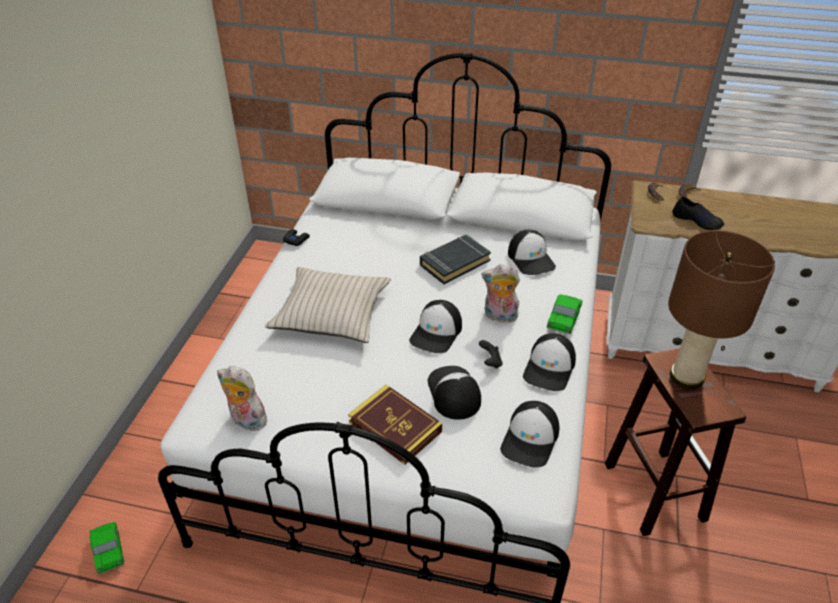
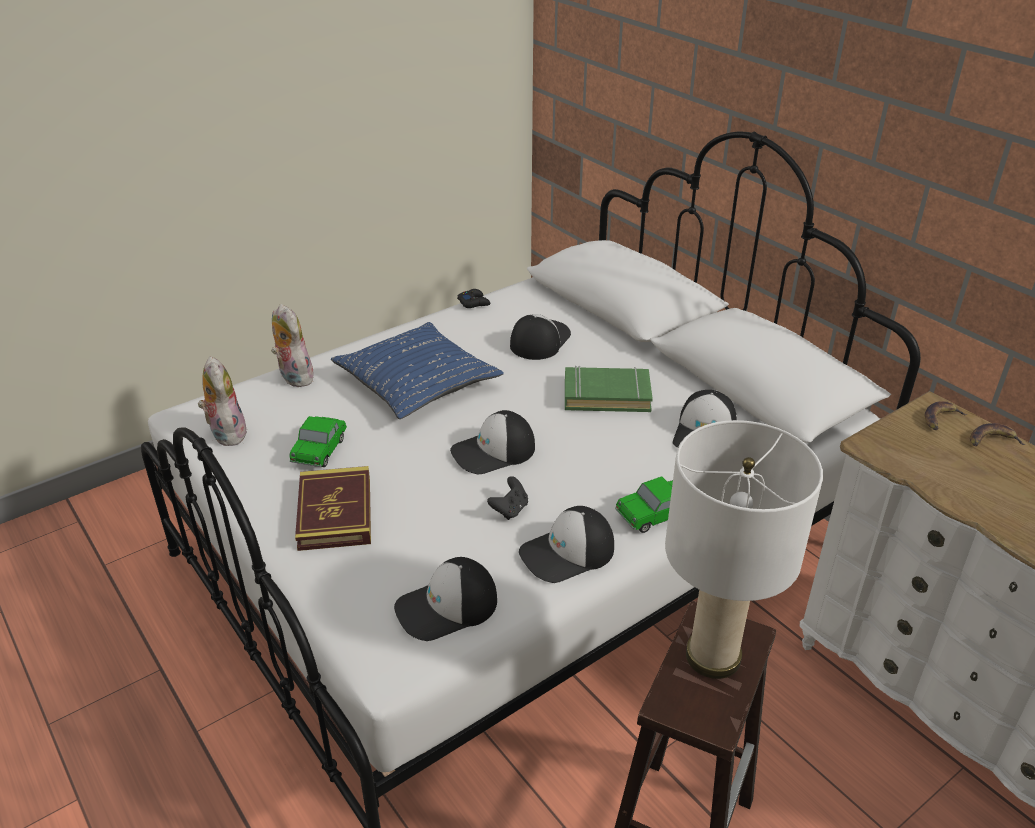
camera: 40 degrees right, 5 degrees down
(109, 552) = (120, 522): toy car -> toy car (320, 451)
(331, 313) = (417, 382): beige pillow -> blue pillow
(453, 393) = (431, 516): cap -> cap (539, 340)
(454, 262) = (606, 395): black book -> green book
(499, 316) = (583, 472): plush toy -> plush toy (293, 377)
(686, 377) = (712, 656): brown table lamp -> white table lamp
(697, 220) = (958, 476): black shoe -> none

